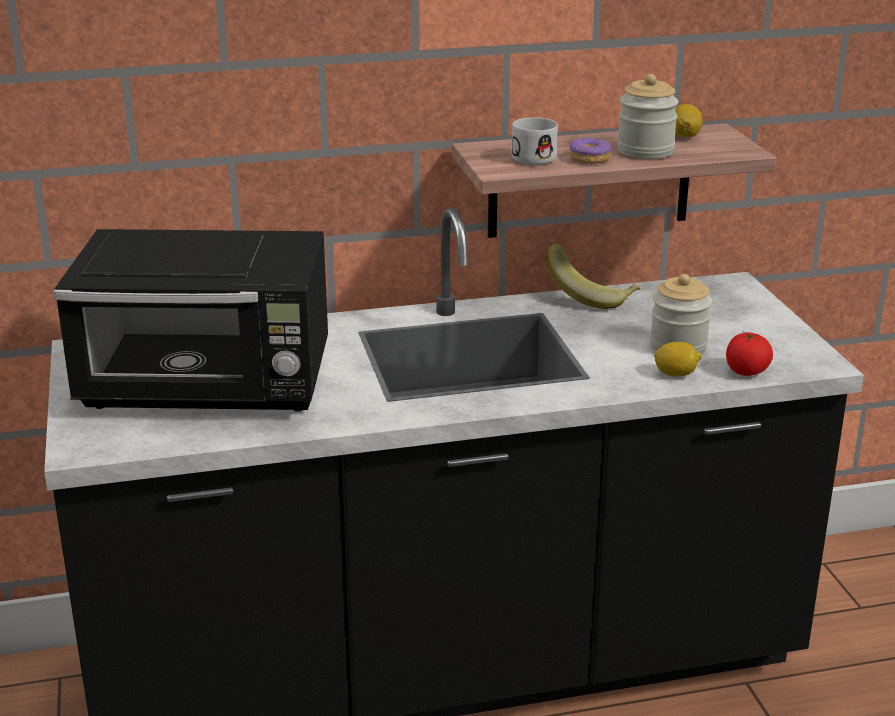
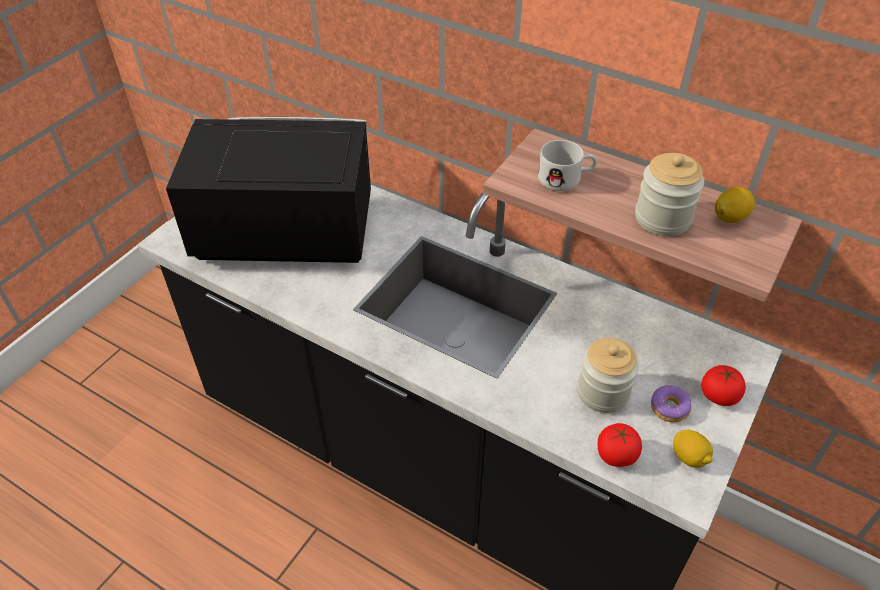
camera: 45 degrees right, 20 degrees up
(210, 388) = (284, 233): black microwave -> black microwave turned 135 degrees clockwise
(590, 158) = (602, 203): donut -> donut (669, 408)
(591, 297) = (613, 299): banana -> none
(676, 374) = (560, 418): lemon -> lemon (689, 457)
(752, 311) = (719, 396): none -> tomato

